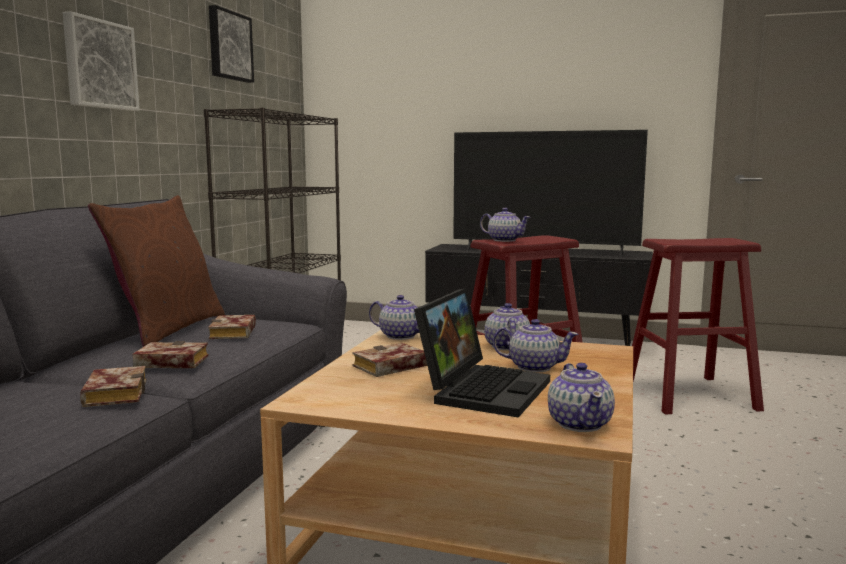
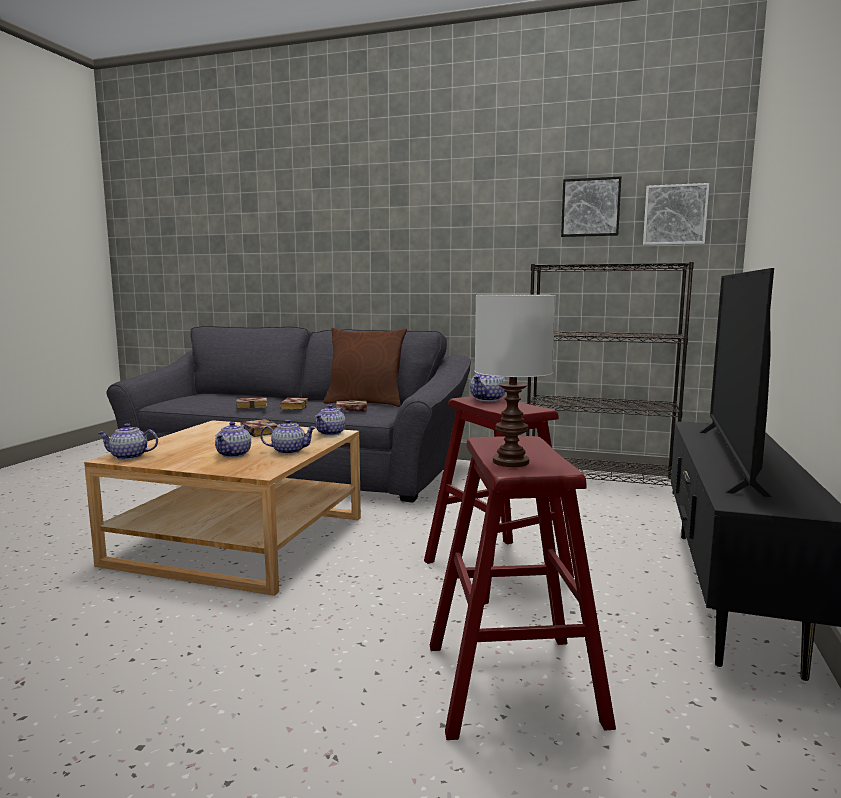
camera: 90 degrees right, 0 degrees up
(99, 64) = (440, 247): picture -> picture (675, 215)
(482, 389) = (202, 445): laptop -> none
(723, 241) = (512, 462): none -> white table lamp

